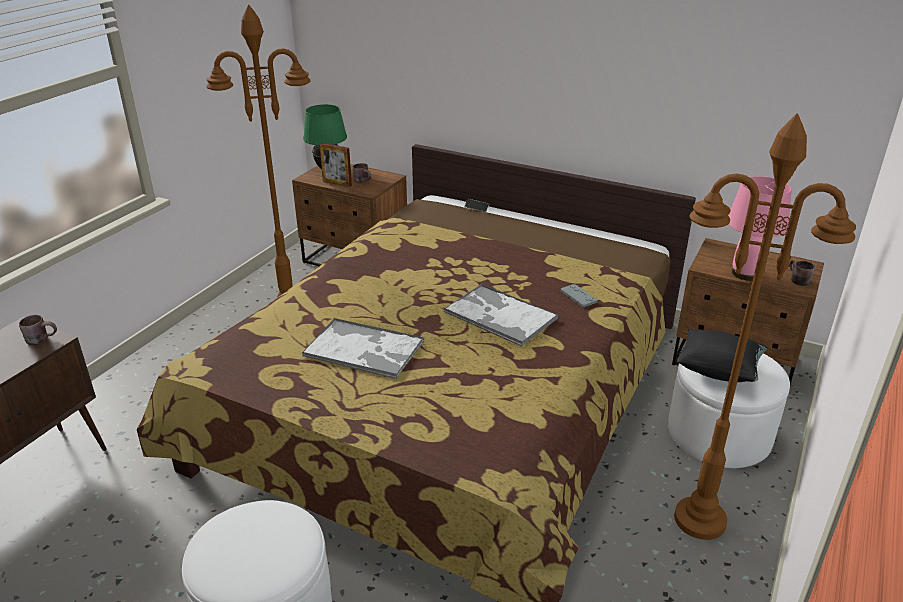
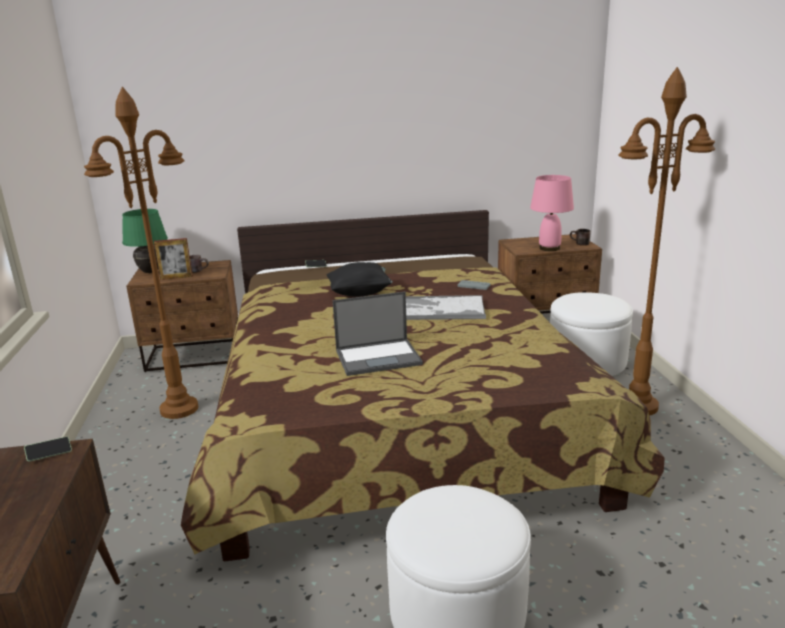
camera: 35 degrees left, 10 degrees down
(42, 338) = (49, 454): brown mug -> phone
(365, 349) = (379, 357): tray -> laptop
(718, 370) = (586, 306): black pillow -> black pillow (360, 293)

